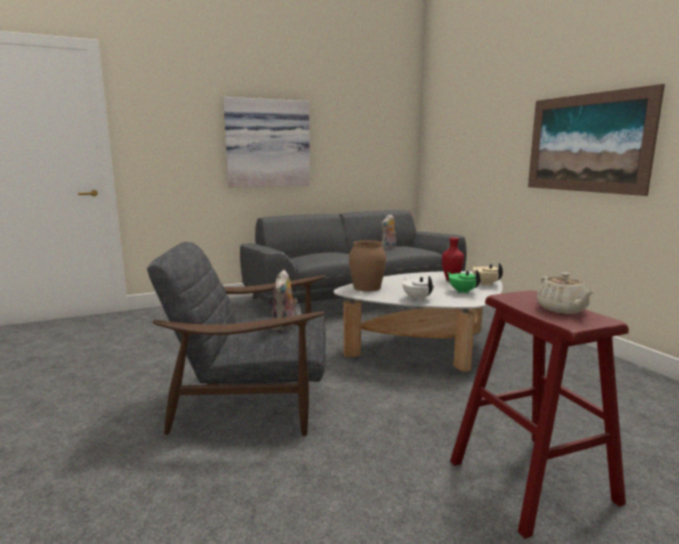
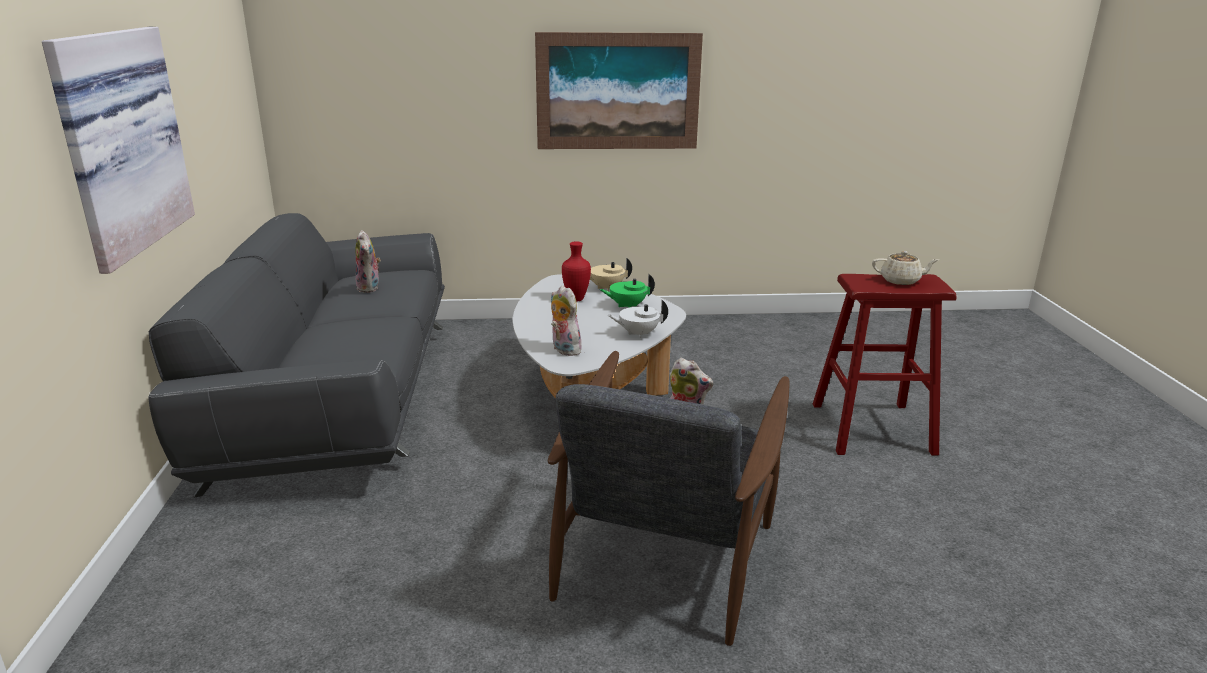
camera: 70 degrees left, 10 degrees up
(367, 287) = (563, 349): brown vase -> plush toy

